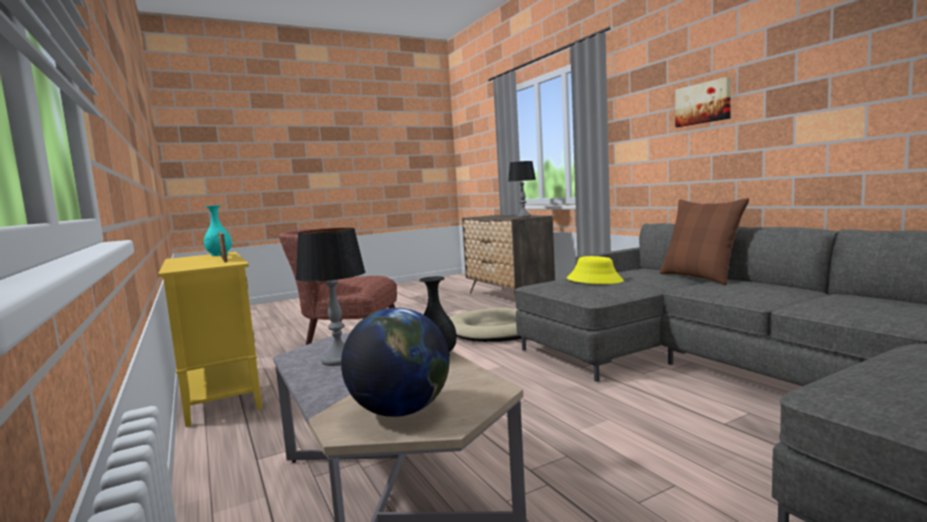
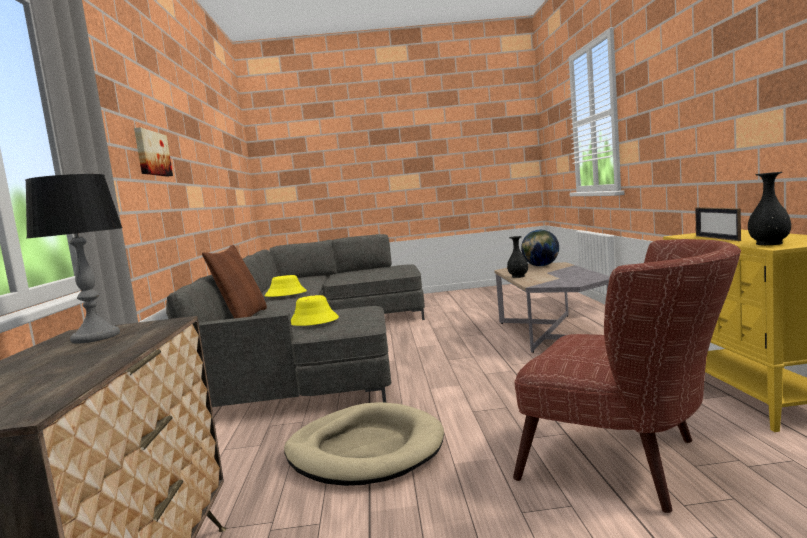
camera: 155 degrees left, 0 degrees up
(219, 255) = (769, 243): turquoise vase -> black vase
(340, 359) = (570, 275): table lamp -> none
(823, 301) = (286, 294): none -> yellow hat

